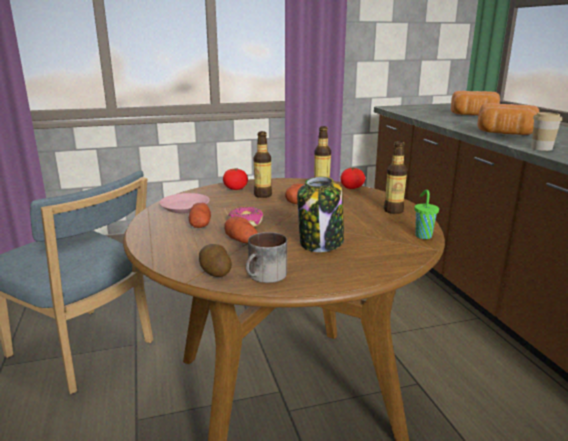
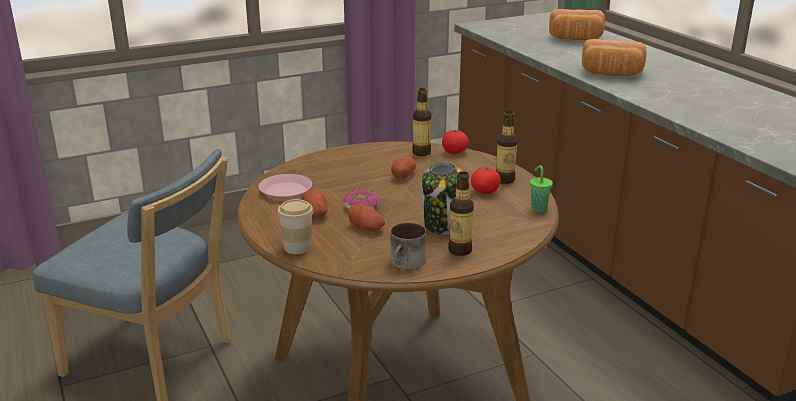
camera: 10 degrees left, 5 degrees up
(215, 272) = (358, 263): potato -> none
(235, 189) = (328, 162): tomato -> tomato (485, 191)
(263, 195) = (362, 169): bottle -> bottle (460, 250)
(541, 148) = (648, 97): cup -> cup (297, 247)

